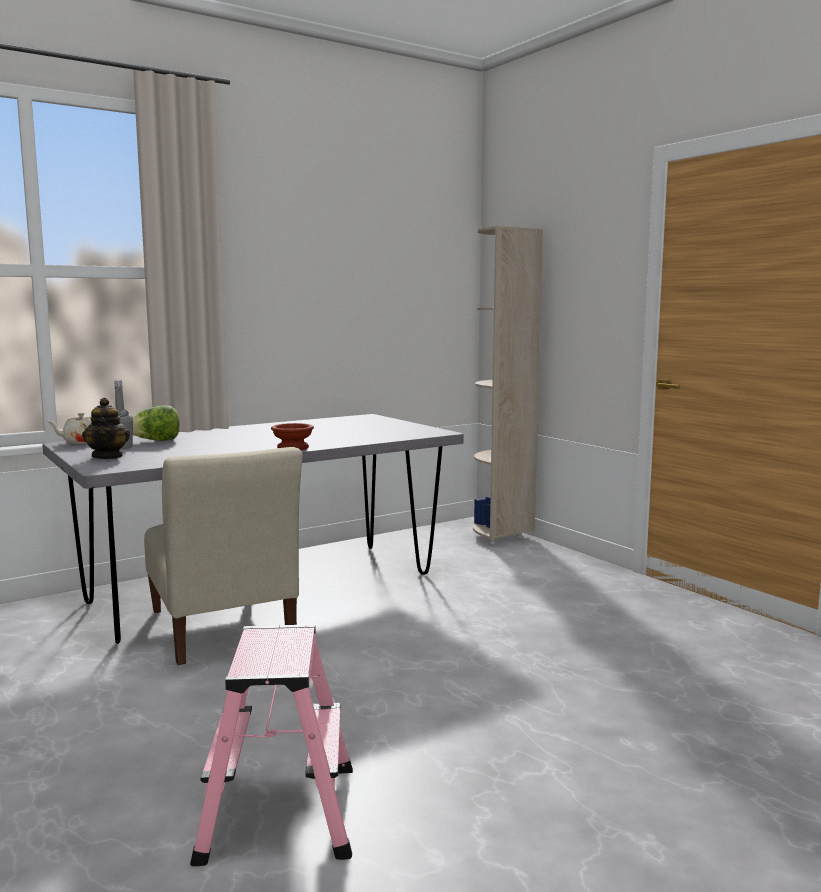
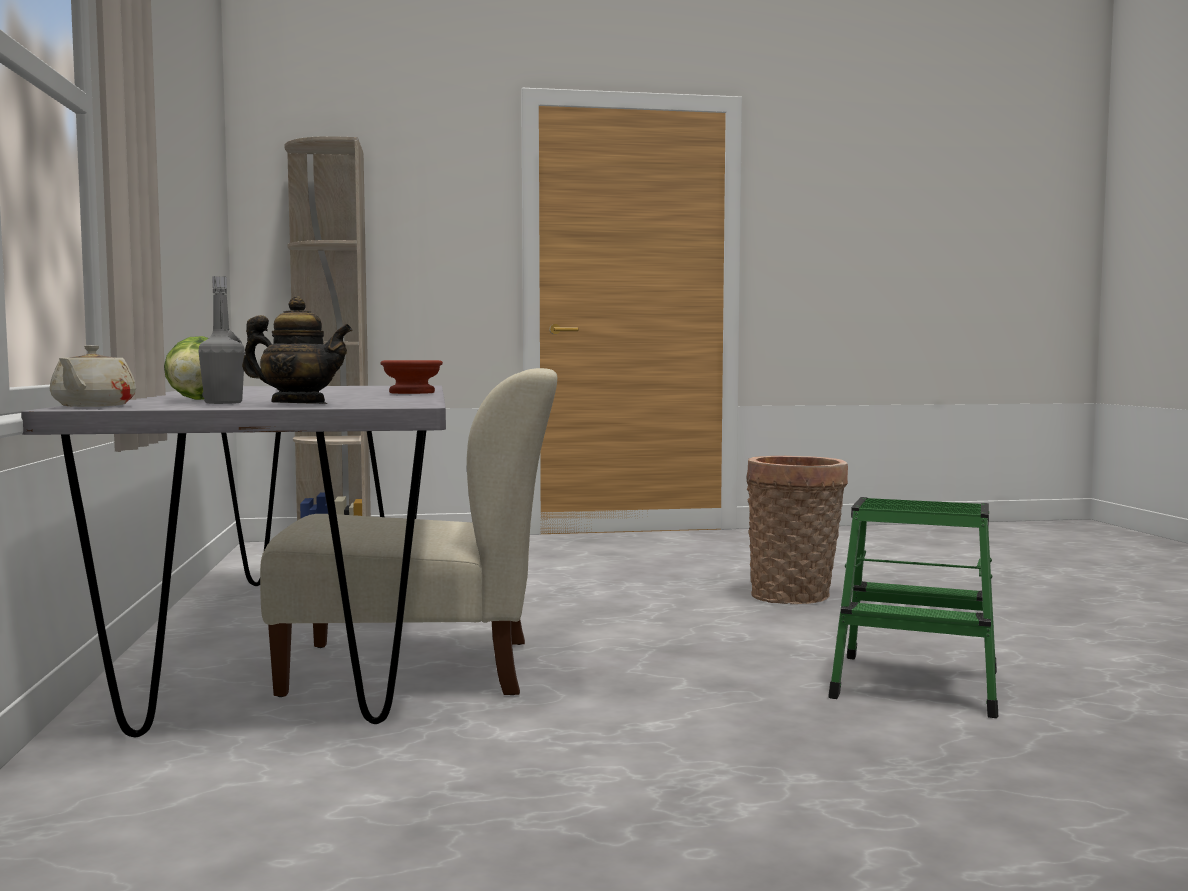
camera: 65 degrees left, 5 degrees down
(278, 813) = (916, 683): pink step ladder -> green step ladder
(545, 716) = (795, 597): none -> basket

